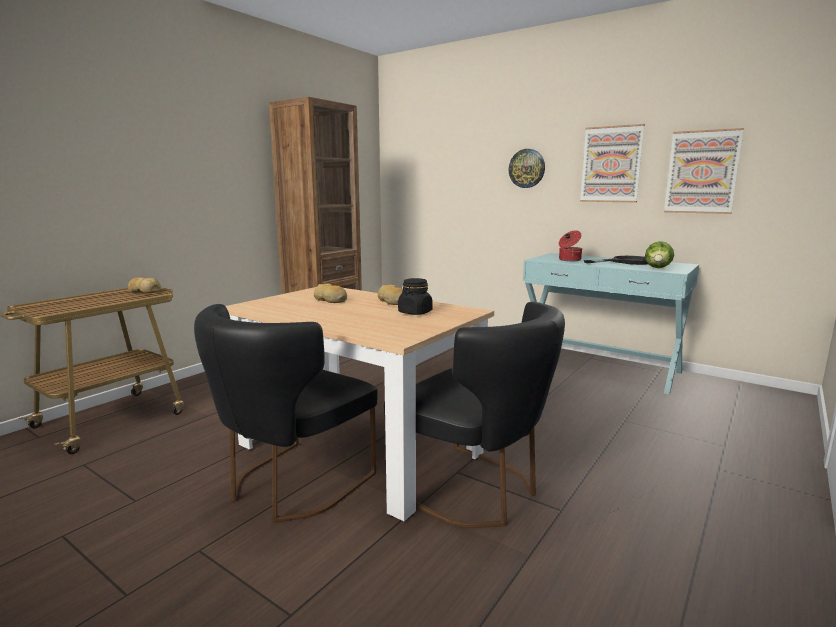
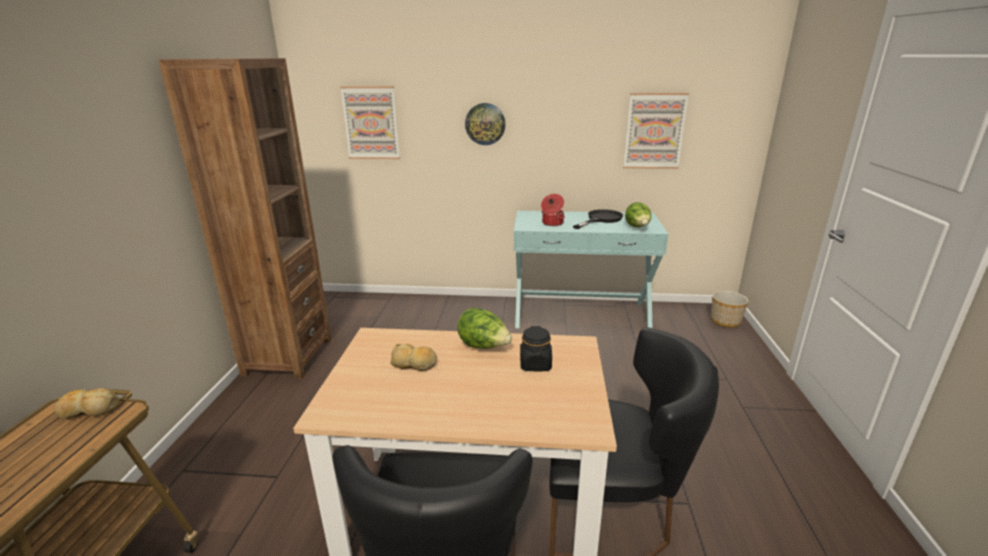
camera: 30 degrees left, 10 degrees up
(392, 301) = (484, 347): bread -> lettuce
(611, 164) = (573, 122): picture -> picture (371, 123)
(783, 405) = (725, 321): none -> planter

